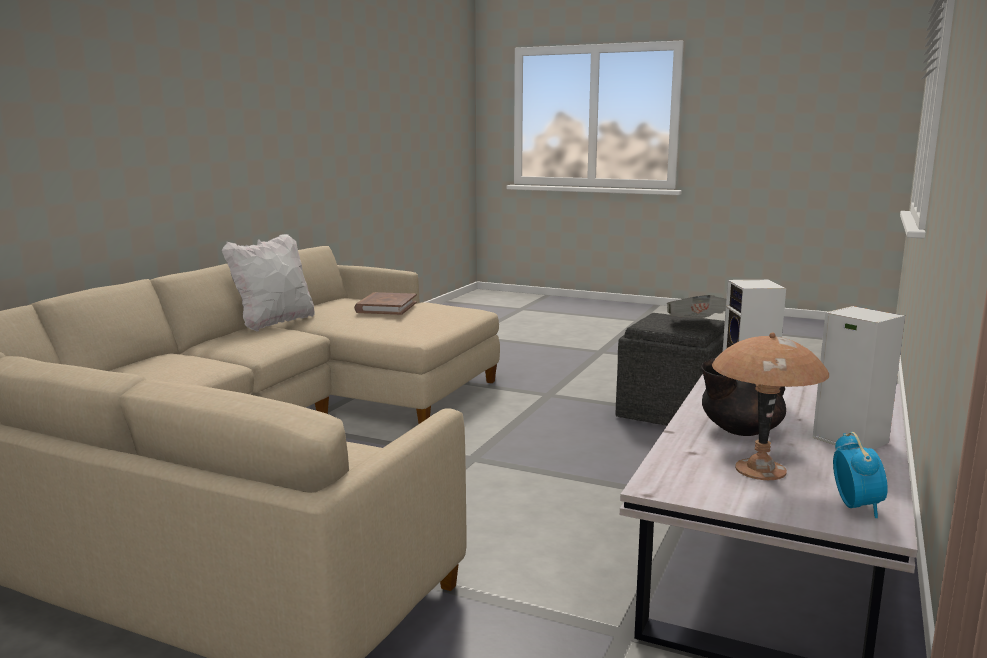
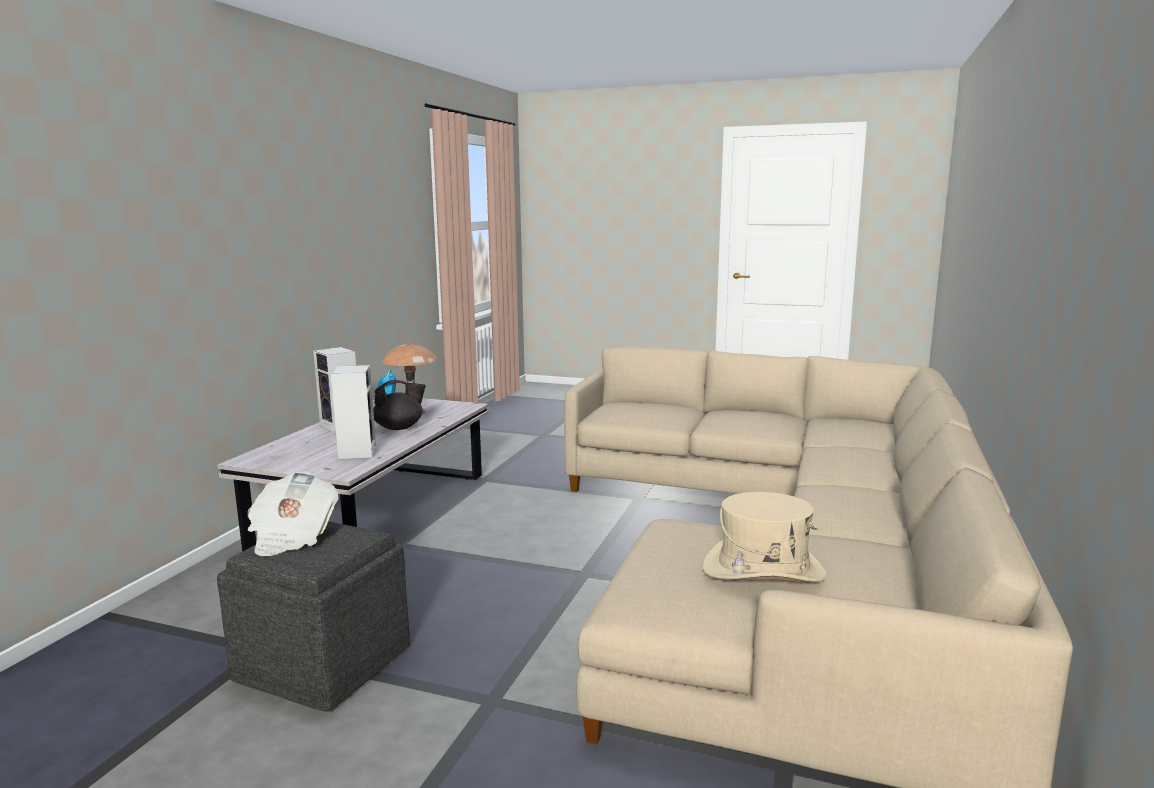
camera: 175 degrees right, 0 degrees up
(274, 323) = (885, 535): white pillow -> none
(386, 307) = (763, 571): brown book -> beige hat

